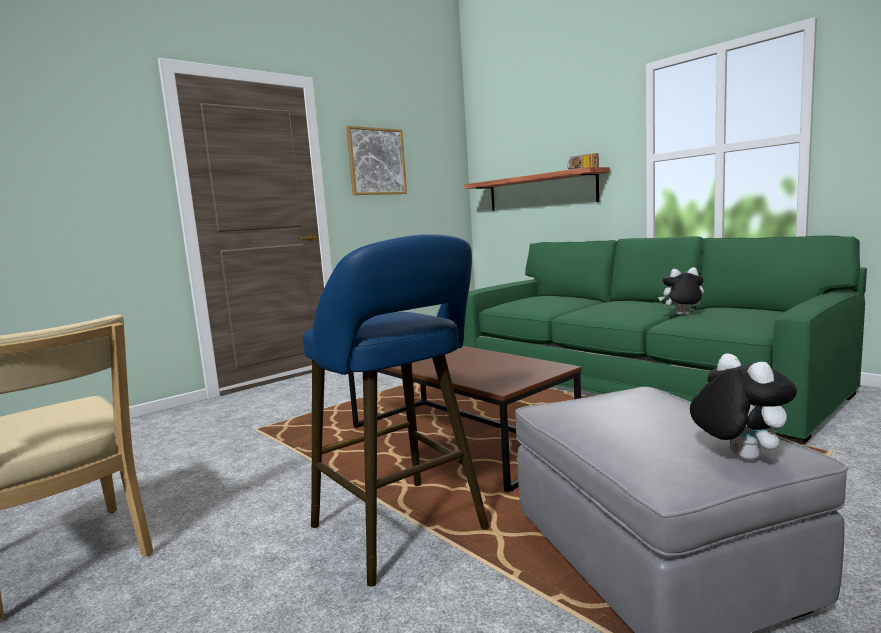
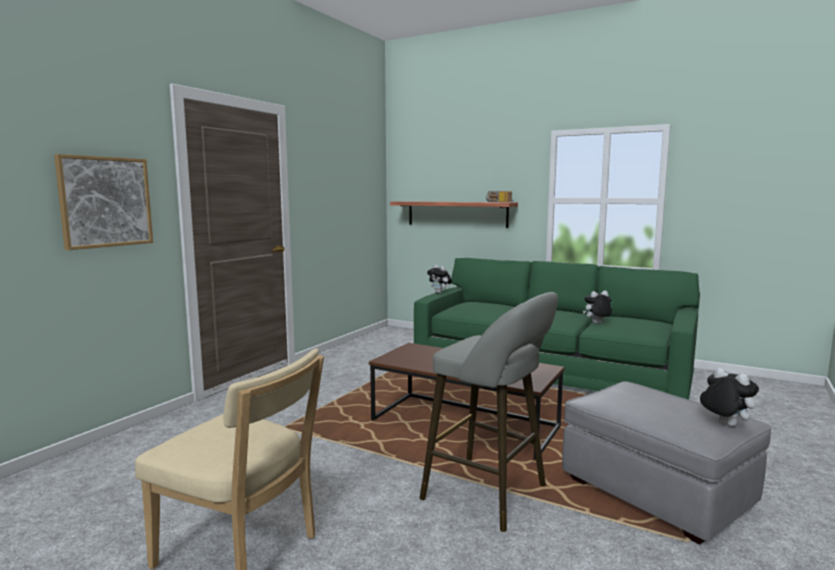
camera: 20 degrees left, 0 degrees up
(376, 161) = (326, 180): picture -> picture (105, 202)
(404, 532) = (491, 494): blue stool -> grey stool
(500, 285) = (440, 293): none -> plush toy

